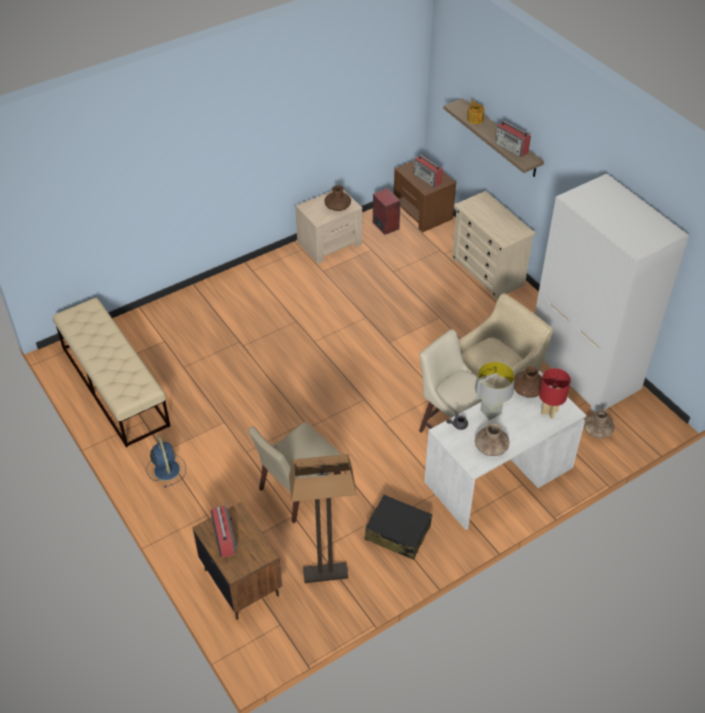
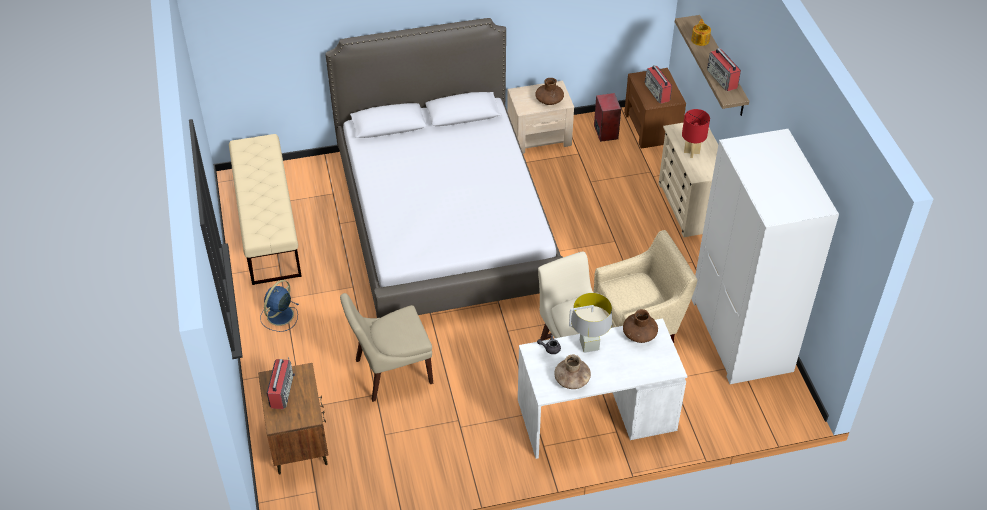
camera: 20 degrees right, 0 degrees up
(166, 469) = (279, 316): blue fan -> blue fan turned 150 degrees counterclockwise
(281, 341) = (444, 222): none -> bed
(325, 573) = (380, 457): floor lamp -> none
(397, 533) = (467, 441): black suitcase -> none
(549, 412) = (649, 362): red table lamp -> red table lamp (691, 152)
(597, 431) = (722, 401): brown vase -> none

